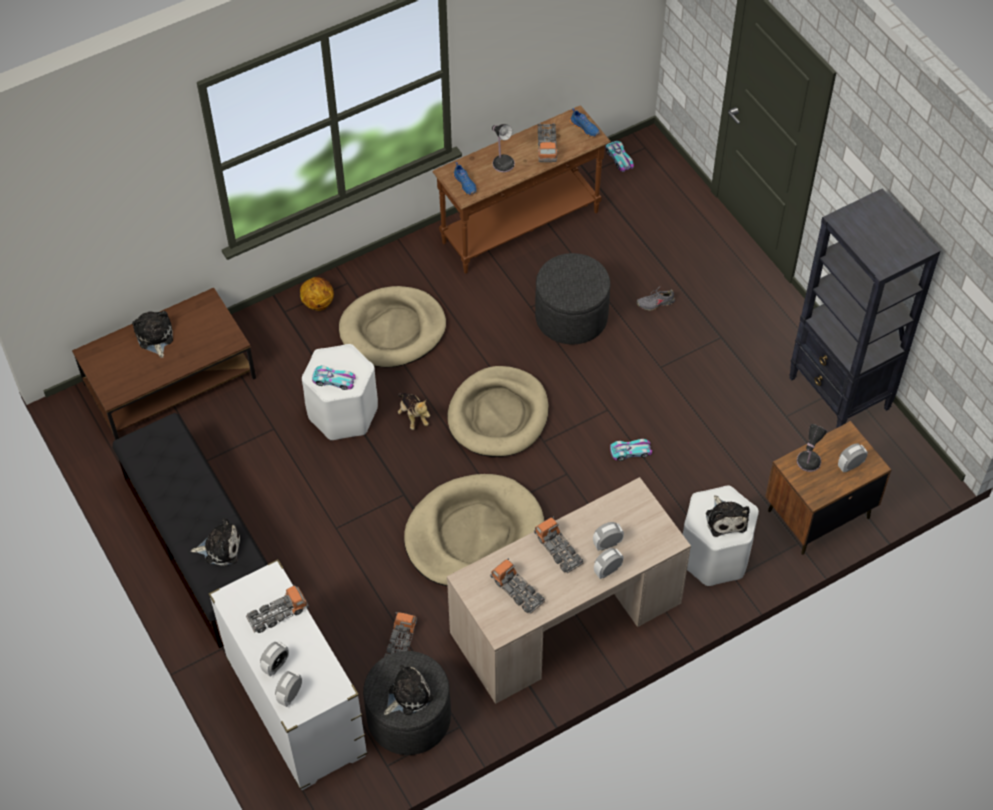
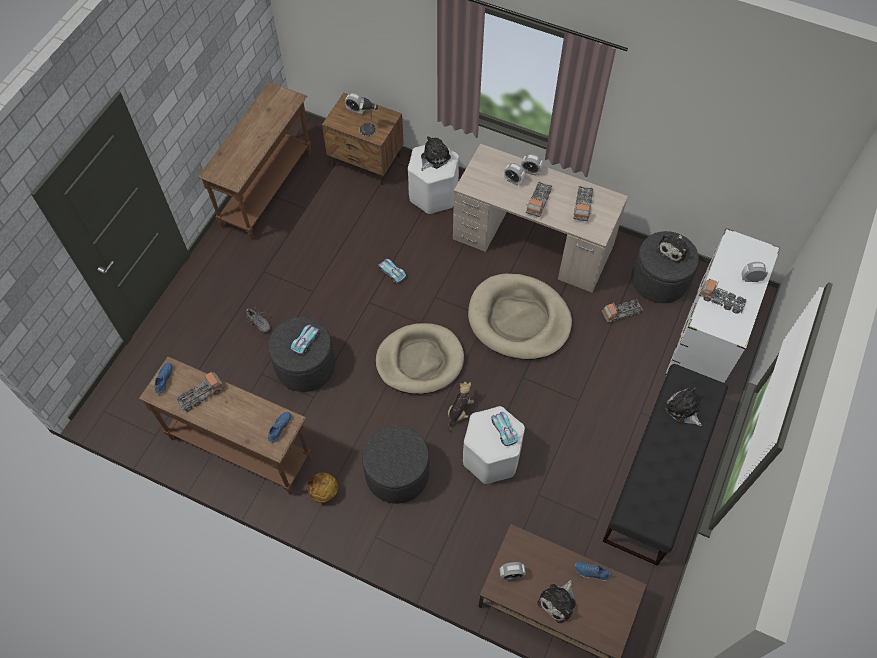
camera: 125 degrees left, 5 degrees up
(154, 376) = (591, 572): none -> blue shoe
(290, 695) = (759, 259): alarm clock -> alarm clock (511, 574)
(318, 303) = (409, 545): basketball -> basketball (323, 492)
(393, 330) = (397, 473): beige dog bed -> grey ottoman
(407, 695) = (673, 250): plush toy -> plush toy turned 75 degrees counterclockwise
(502, 162) = (238, 416): table lamp -> none
(619, 158) = (126, 422): toy car -> toy car (305, 341)
(839, 394) = (268, 190): black bookcase -> brown console table

